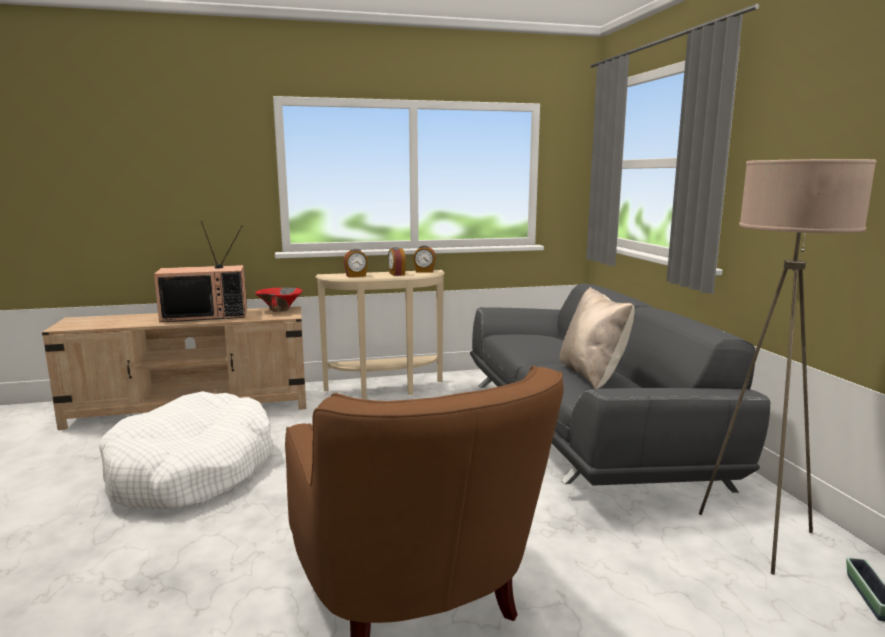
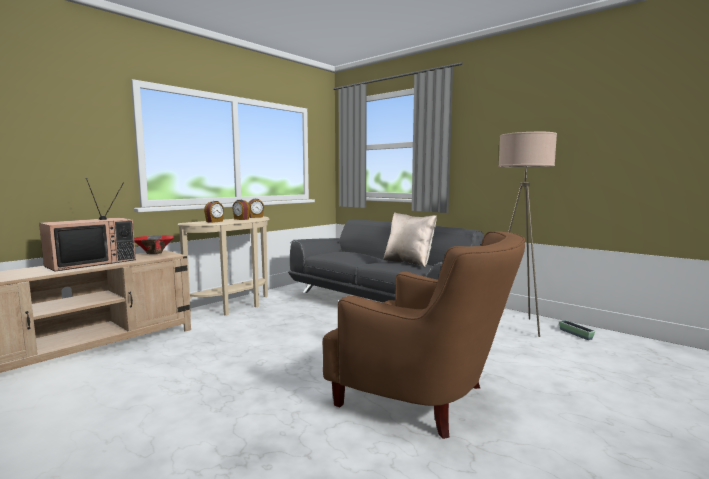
camera: 35 degrees left, 5 degrees down
(192, 471) = (156, 387): white dog bed -> none

